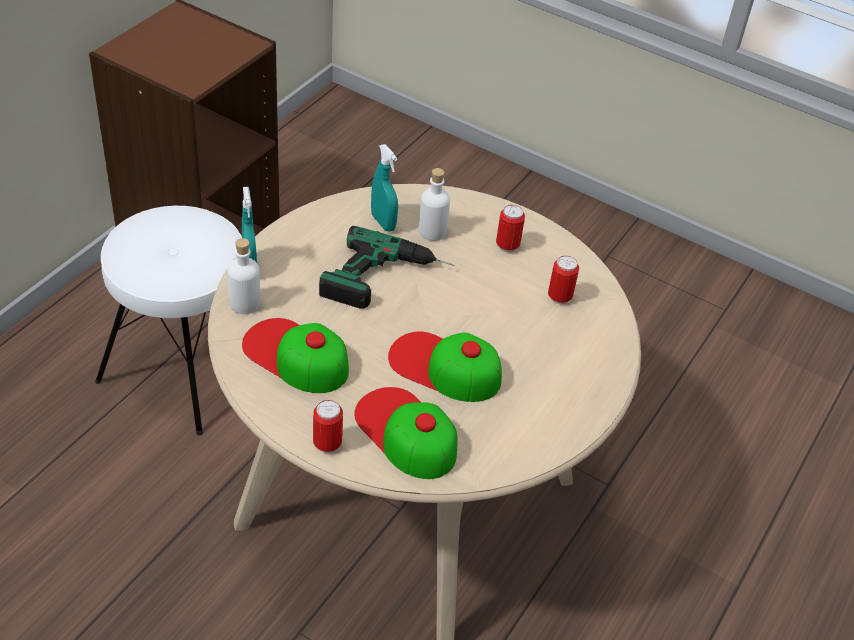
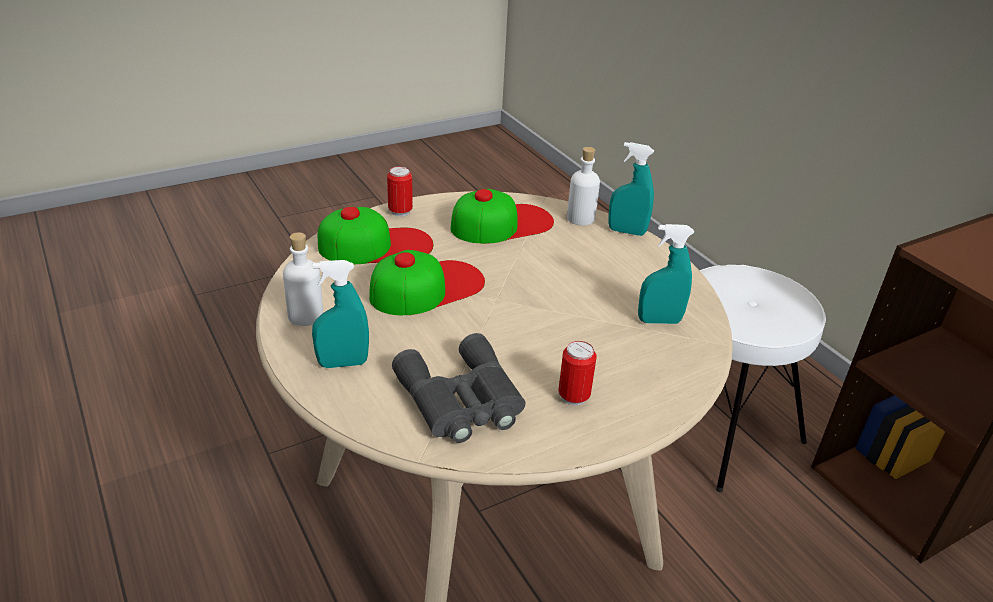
camera: 120 degrees right, 10 degrees down
(388, 280) = (565, 295): power drill -> none
(432, 231) = (628, 349): white bottle -> white bottle (305, 315)
(559, 297) = (461, 401): can -> grey binoculars
(578, 375) = (343, 363): none -> turquoise spray bottle

